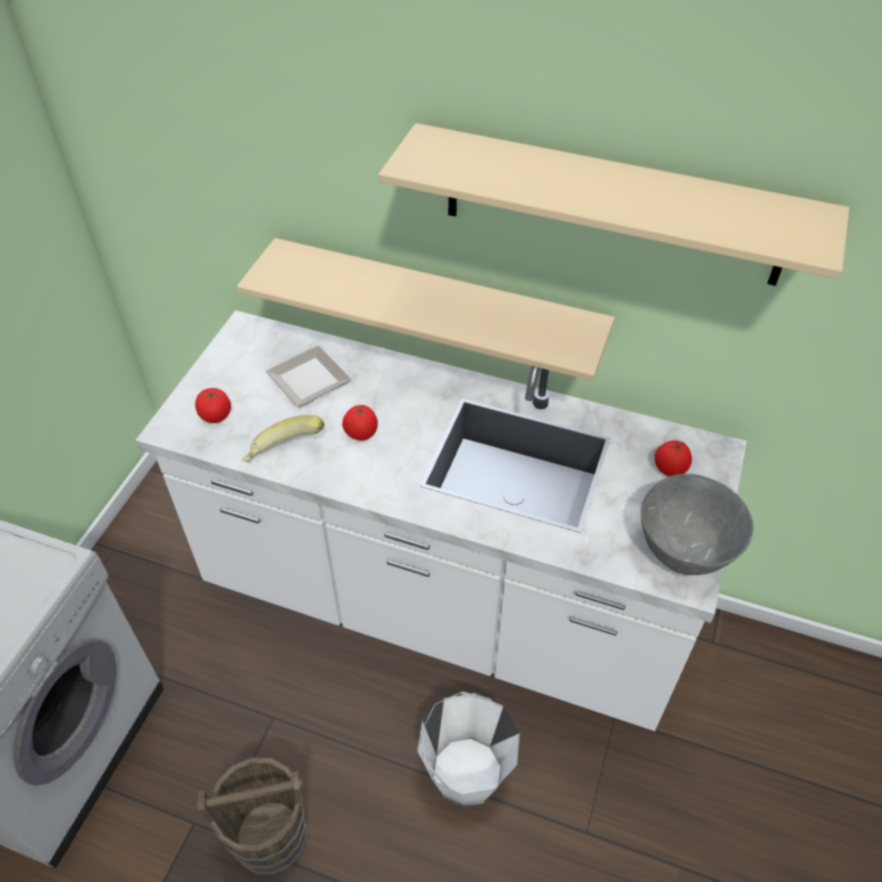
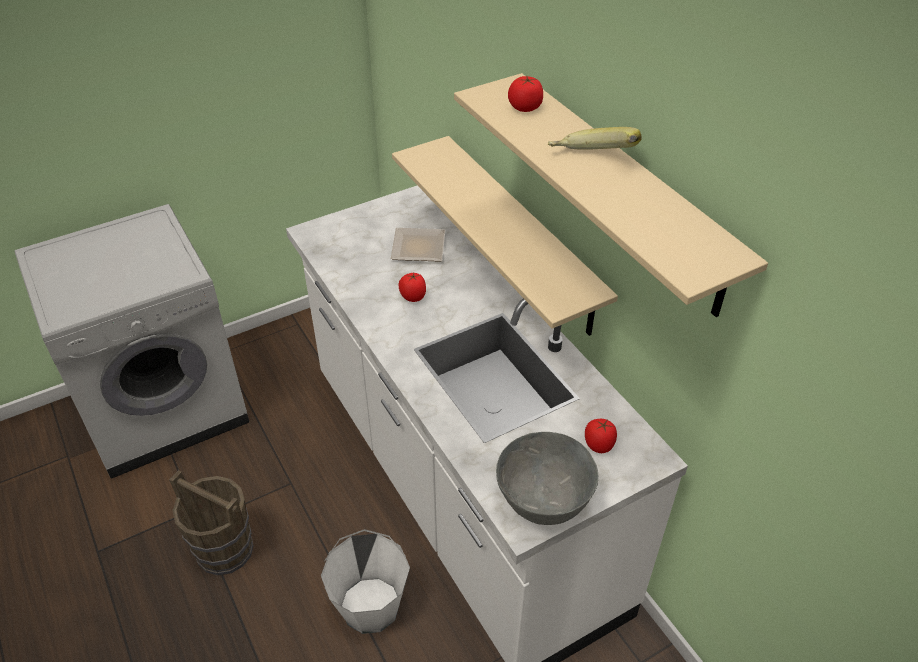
camera: 40 degrees right, 5 degrees down
(216, 415) = (342, 238): tomato -> tomato (525, 107)
(285, 454) = (355, 283): banana -> banana (591, 161)

